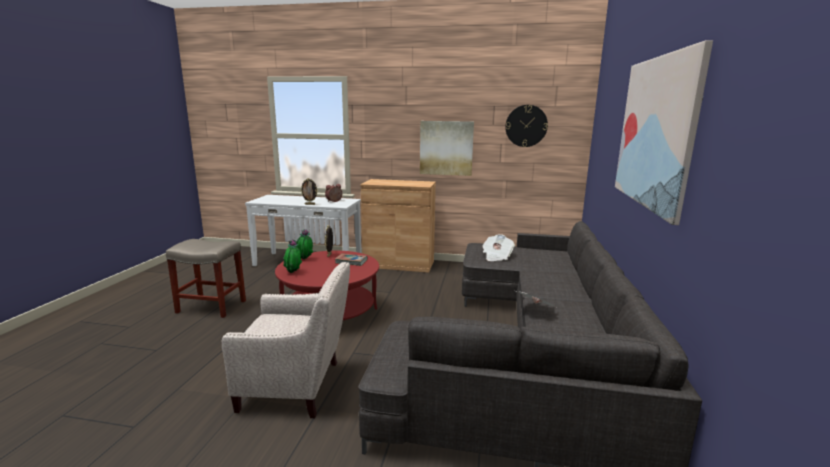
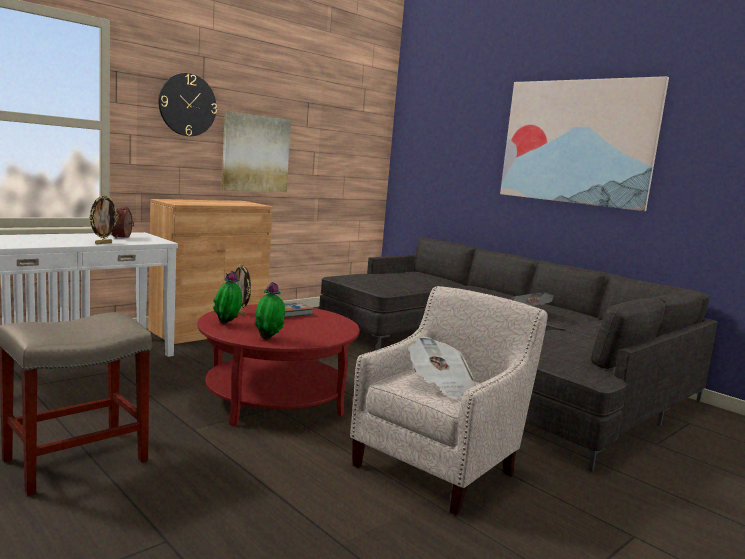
camera: 55 degrees left, 5 degrees down
(496, 256) = (388, 283): newspaper -> newspaper (440, 385)
(526, 126) = (339, 131): wall clock -> wall clock (187, 105)

